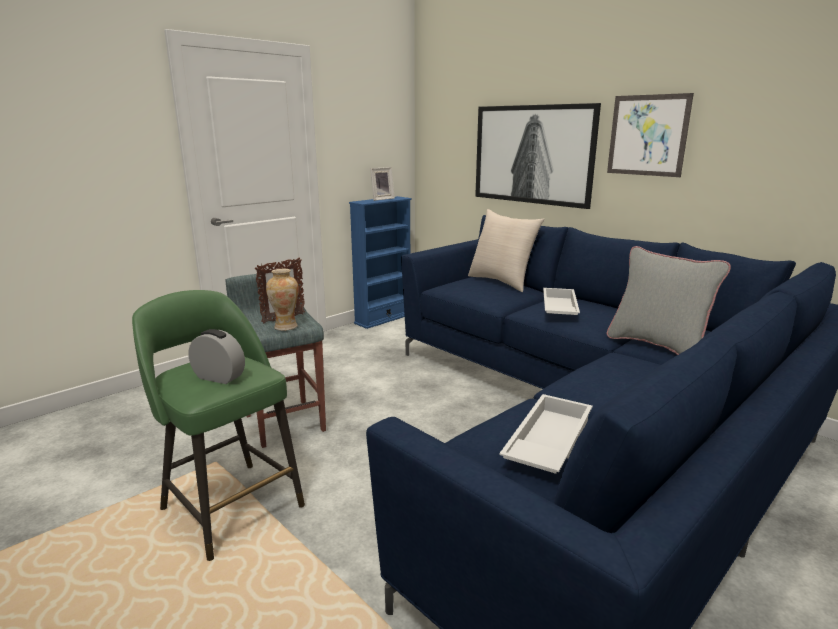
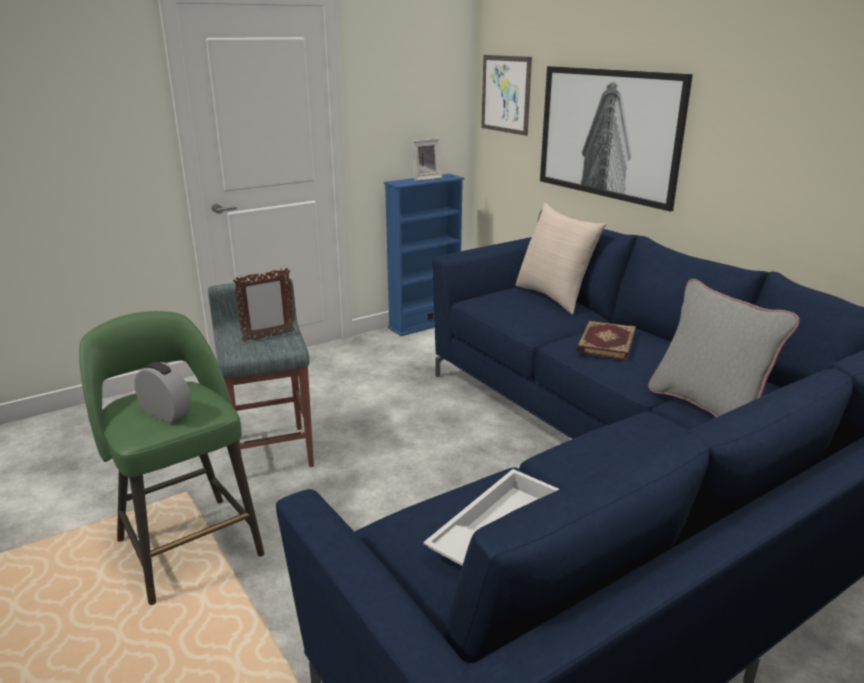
camera: 10 degrees right, 5 degrees up
(285, 327) = (266, 348): vase -> none
(558, 308) = (605, 343): white tray -> book
(647, 135) = (747, 122): picture -> picture (505, 94)

